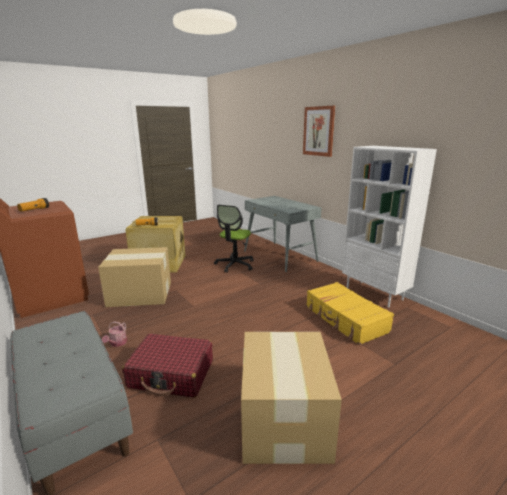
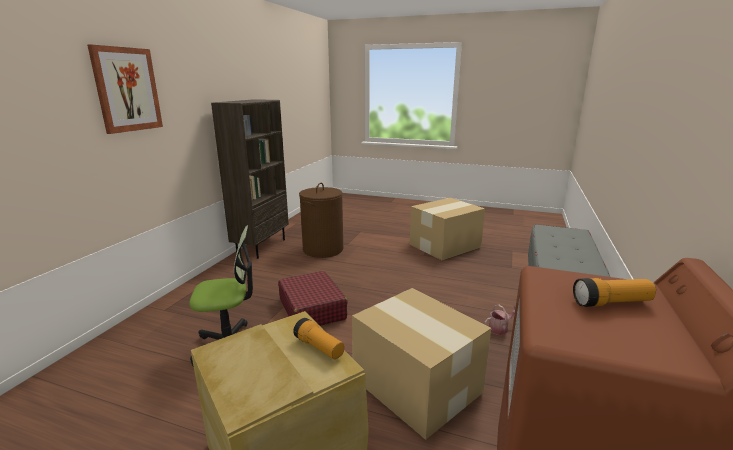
camera: 125 degrees left, 0 degrees up
(172, 374) = (476, 285): red suitcase -> red suitcase (312, 309)
(280, 256) = (166, 320): grey desk -> none
(345, 319) = (323, 249): yellow suitcase -> brown laundry basket
(374, 293) = (261, 247): white bookcase -> brown bookcase

